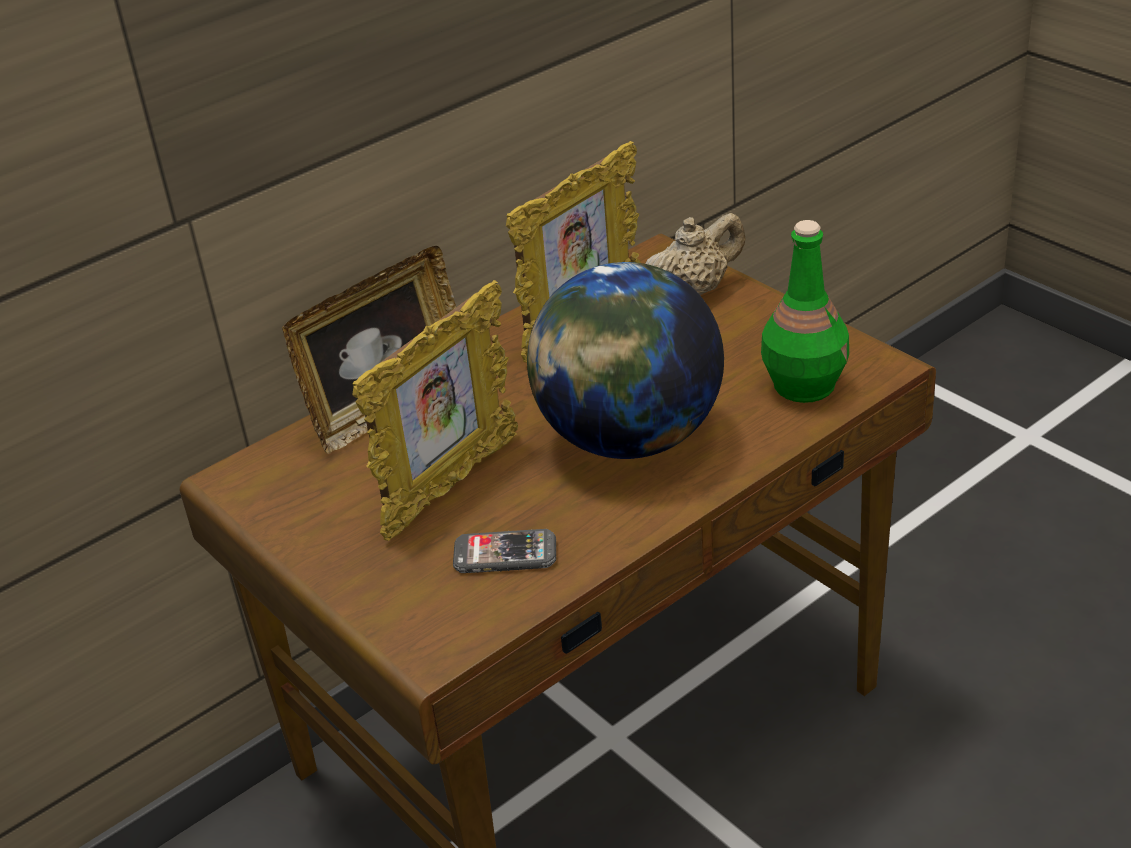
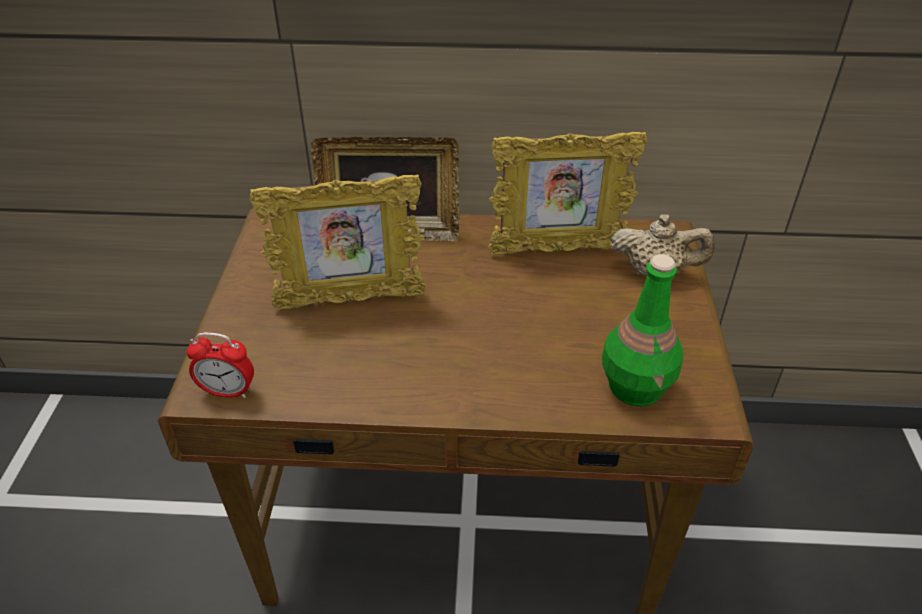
camera: 40 degrees right, 5 degrees up
(458, 633) = (228, 391): none -> alarm clock
(505, 554) = (315, 363): phone -> none
(629, 438) = (479, 342): globe -> none

